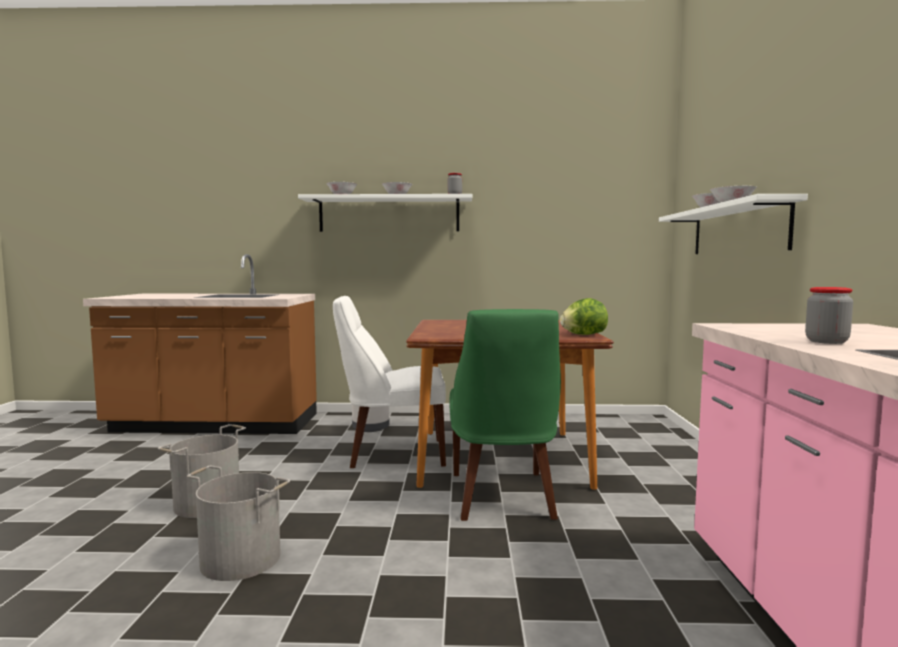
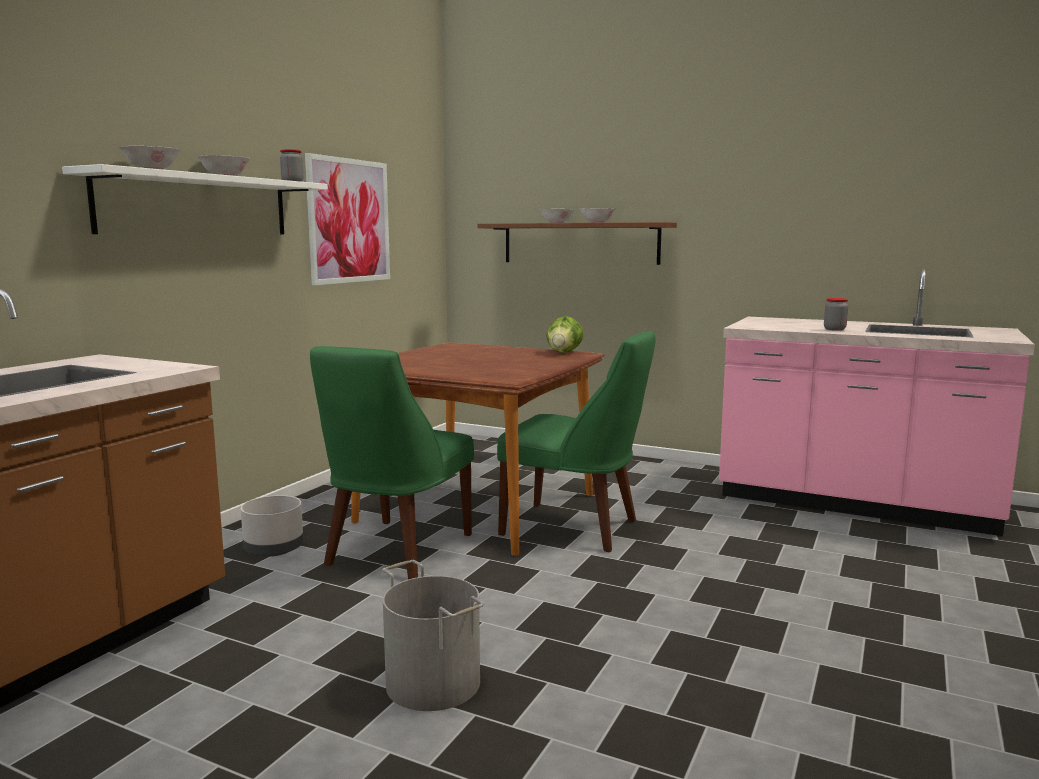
camera: 65 degrees left, 5 degrees up
(240, 559) = (619, 665): grey bucket -> none
(392, 454) = (395, 552): white chair -> green chair
(531, 221) = (349, 221): none -> picture
(737, 230) = (580, 243): white shelf -> brown shelf

